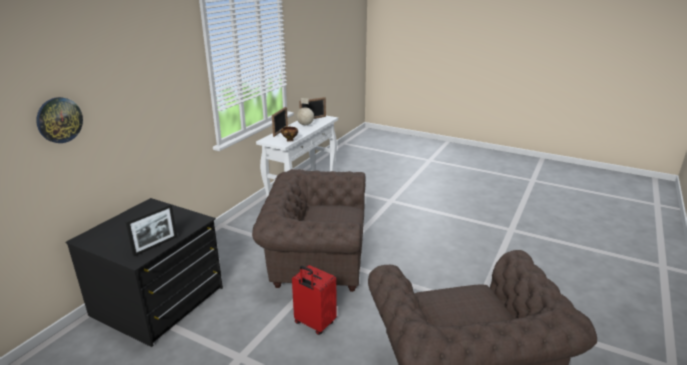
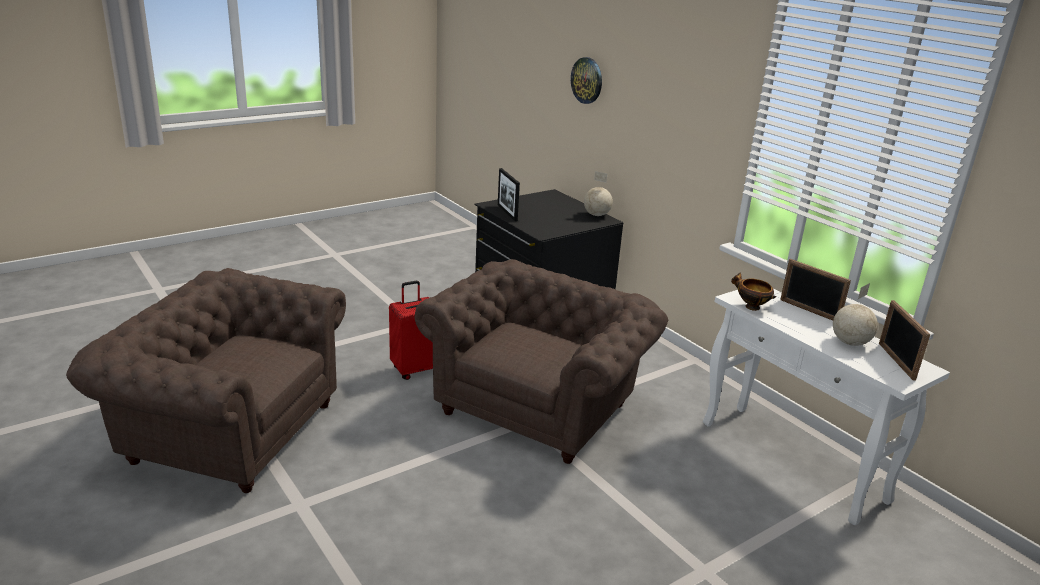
camera: 115 degrees right, 0 degrees up
(140, 209) = (597, 215): none -> globe

